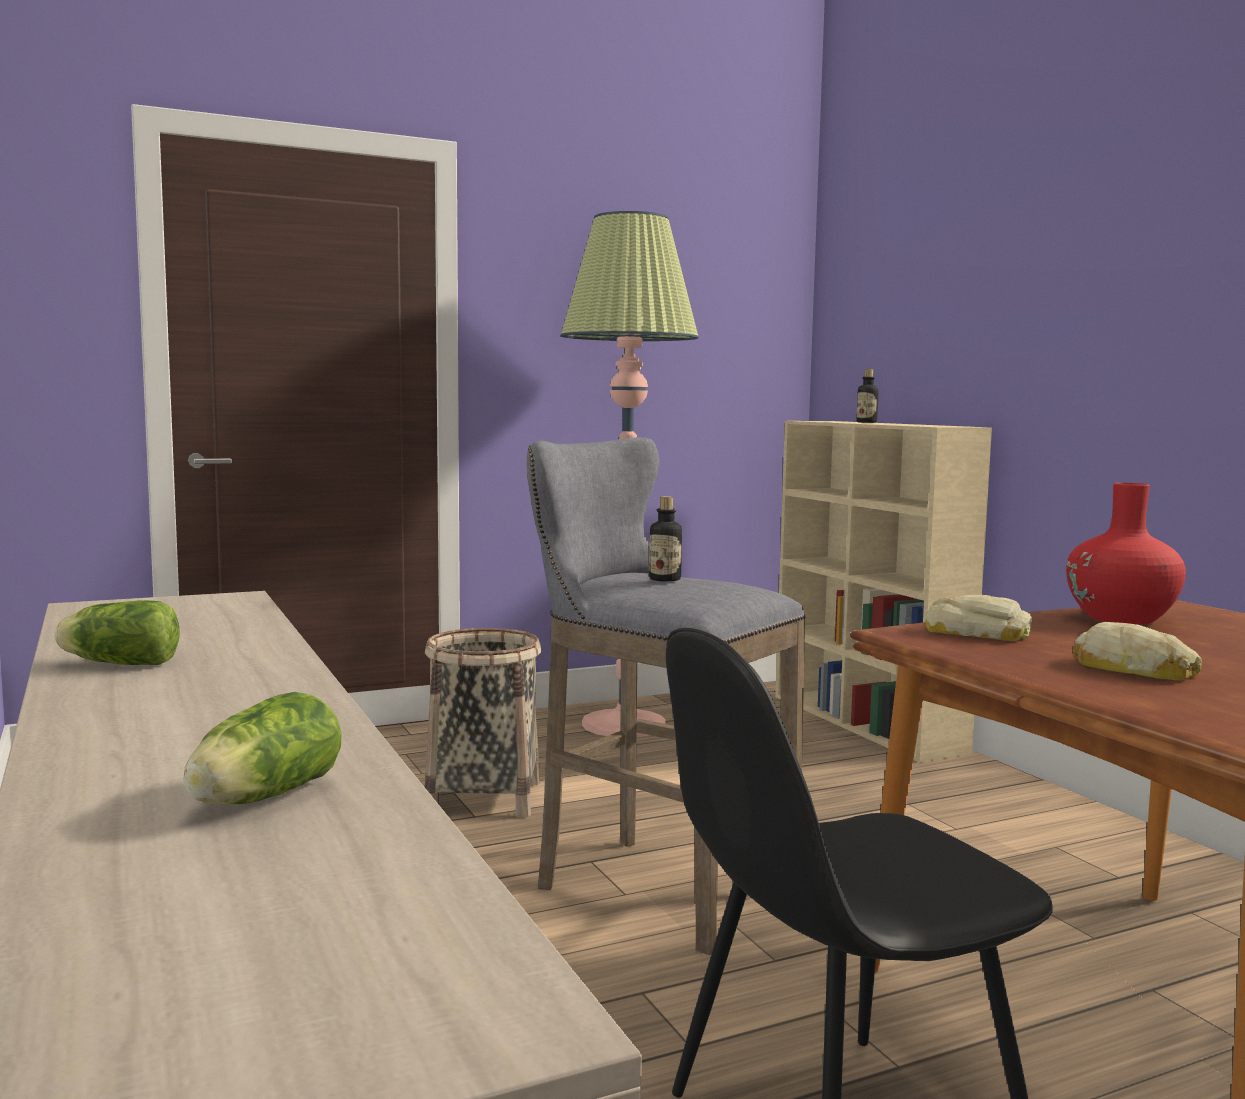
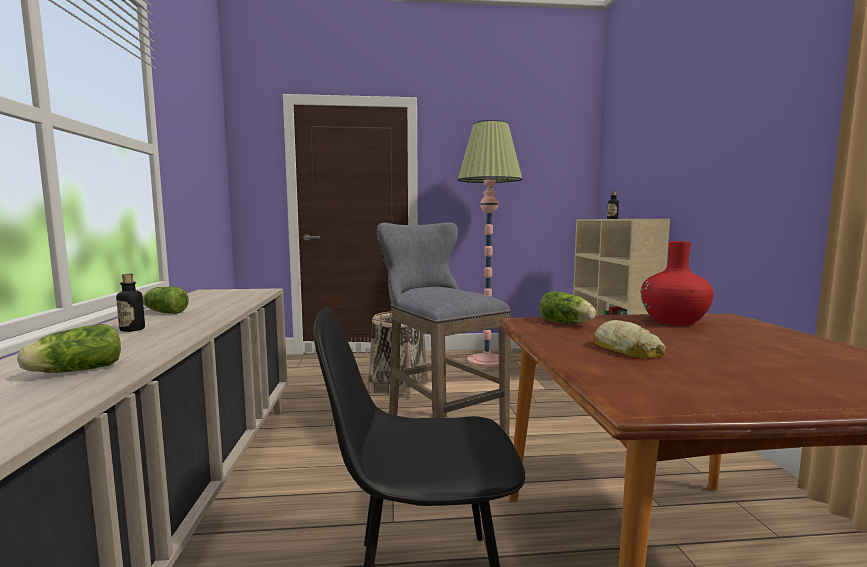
camera: 20 degrees right, 0 degrees up
(665, 579) = (440, 289): bottle -> bottle (132, 329)
(977, 632) = (567, 323): bread -> lettuce

